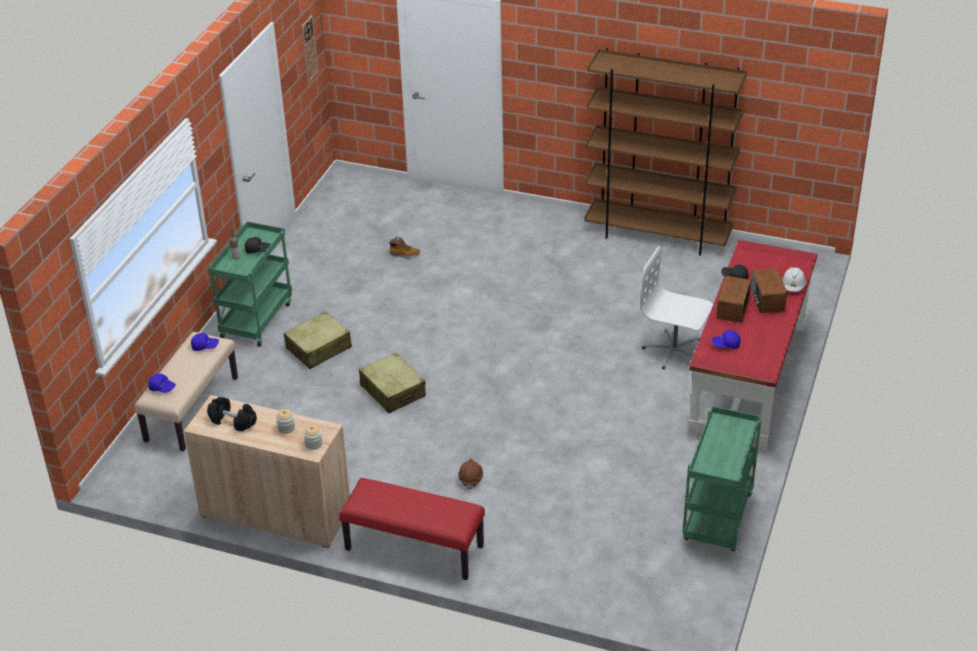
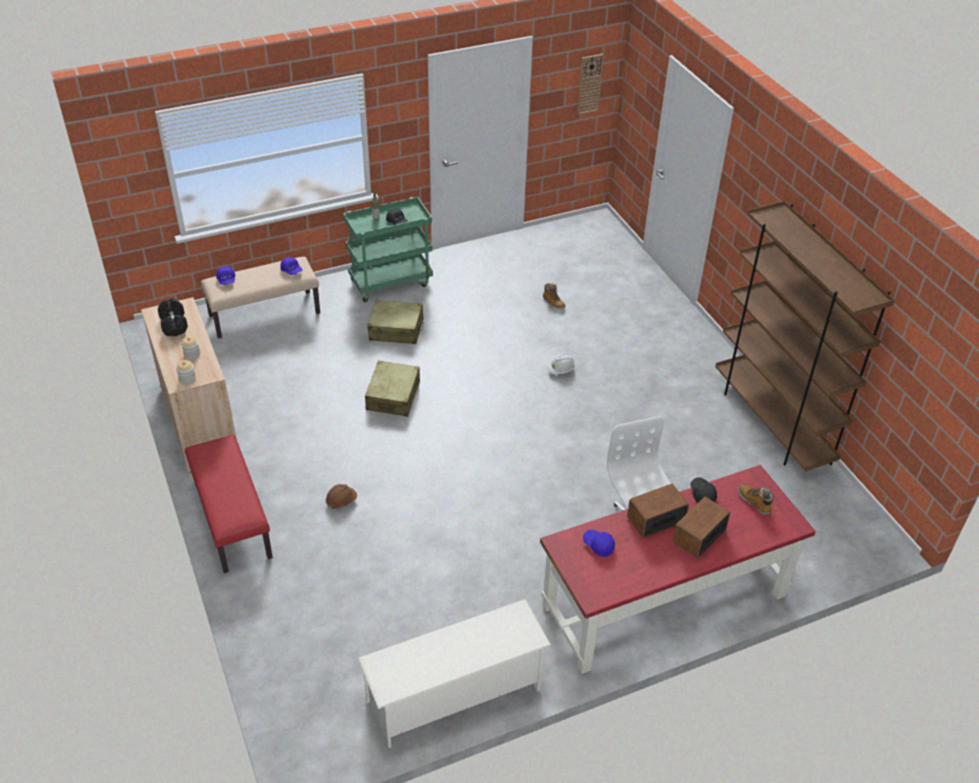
camera: 45 degrees right, 5 degrees up
(718, 519) = (454, 695): green cart -> white shoe rack
(766, 261) = (754, 502): none -> boot
(793, 287) = (741, 543): white hard hat -> white hard hat (561, 370)

